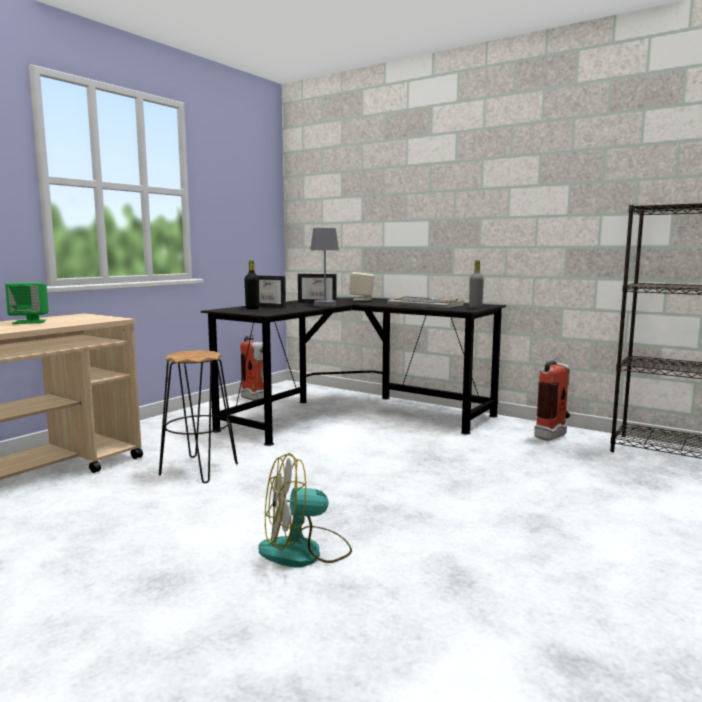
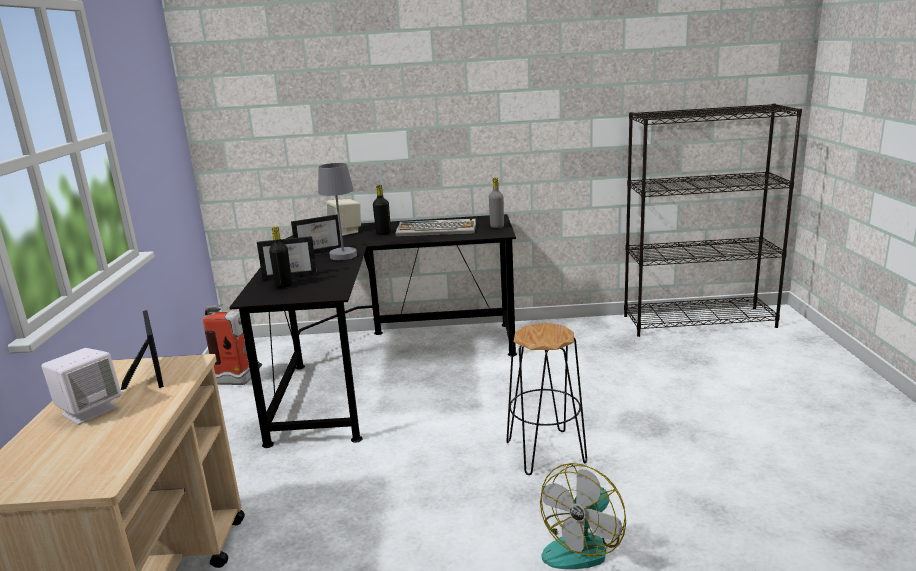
camera: 35 degrees left, 10 degrees up
(30, 322) = (90, 410): green speaker -> white speaker
(88, 318) = (150, 374): none -> picture frame
(199, 469) = (338, 504): black stool -> black stool (545, 452)
(383, 302) = (383, 233): none -> black bottle
(554, 435) = (579, 332): fire extinguisher -> none

